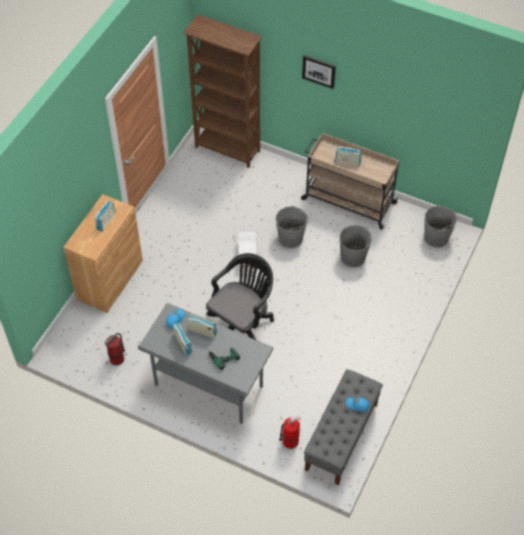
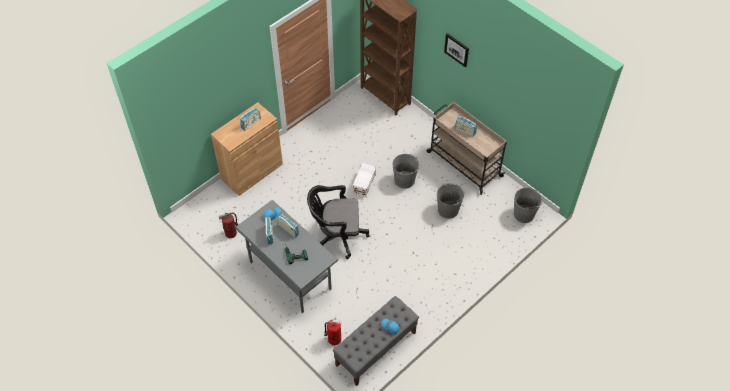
camera: 20 degrees right, 0 degrees up
(242, 324) = (337, 235): black office chair -> black office chair turned 150 degrees counterclockwise

